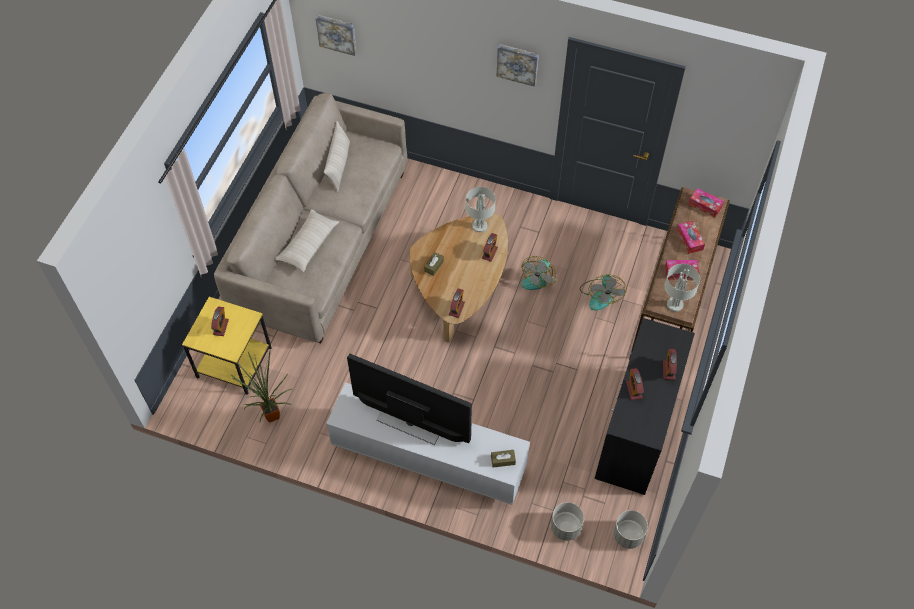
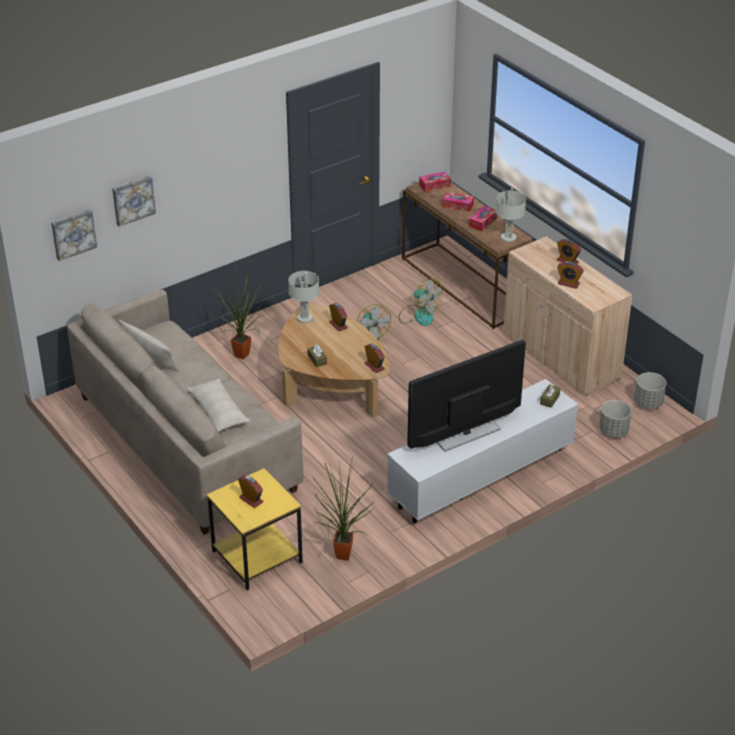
camera: 55 degrees left, 20 degrees down
(447, 213) = (243, 356): none -> potted plant
(517, 63) = (248, 150): picture -> picture (133, 199)
(635, 431) = (560, 356): black cabinet -> beige cabinet

